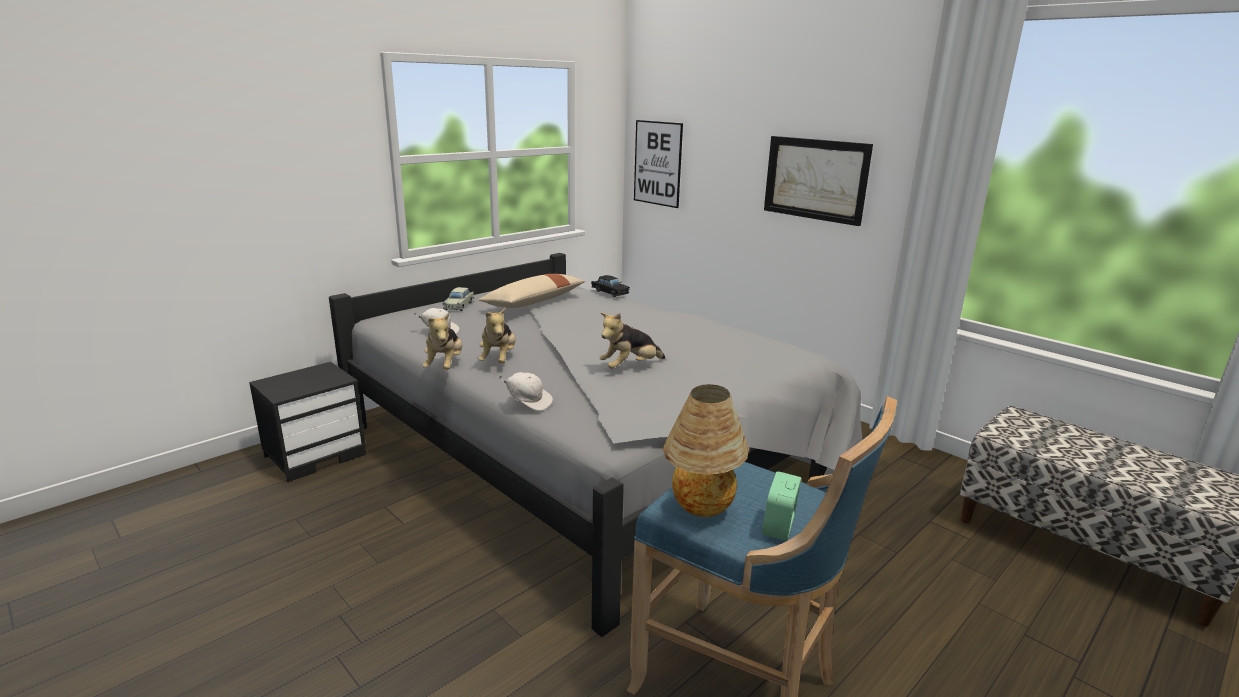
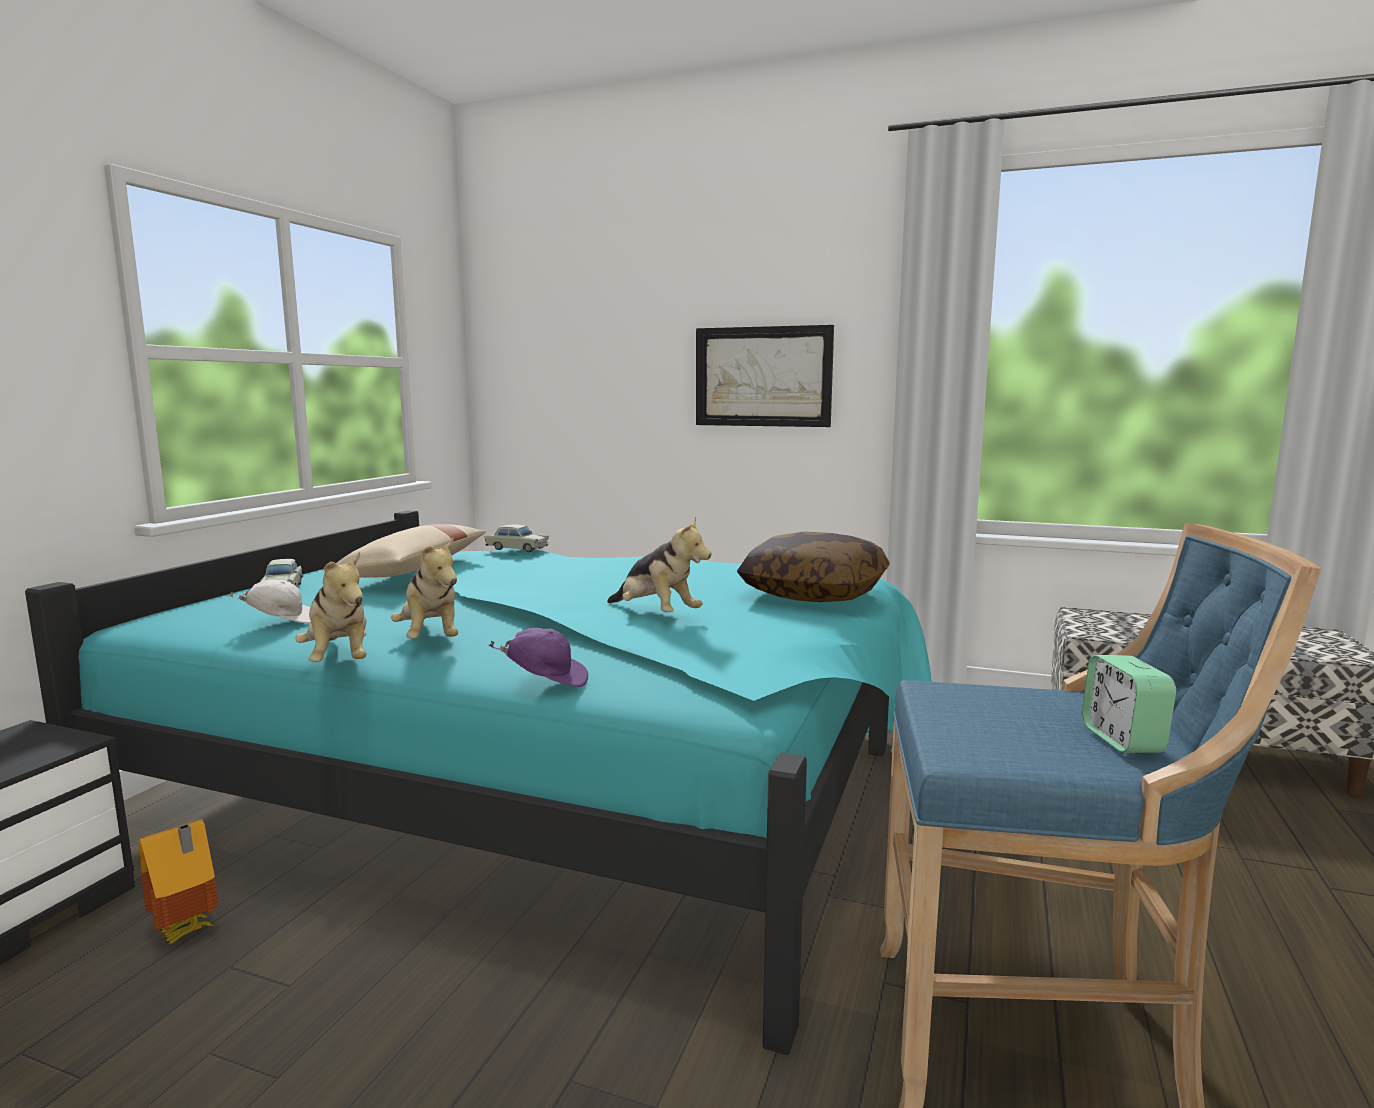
camera: 25 degrees left, 10 degrees down
(376, 484) = (187, 933): none -> toy house
(528, 402) = (546, 680): white cap -> purple cap
(593, 453) = (558, 787): grey bed -> turquoise bed
(610, 292) = (517, 548): black toy car -> beige toy car
(630, 367) = (656, 615): plush toy -> plush toy turned 75 degrees counterclockwise
(657, 163) = (525, 383): picture -> none
(701, 512) = (1003, 750): table lamp -> none
(753, 368) = (814, 593): none -> pillow

